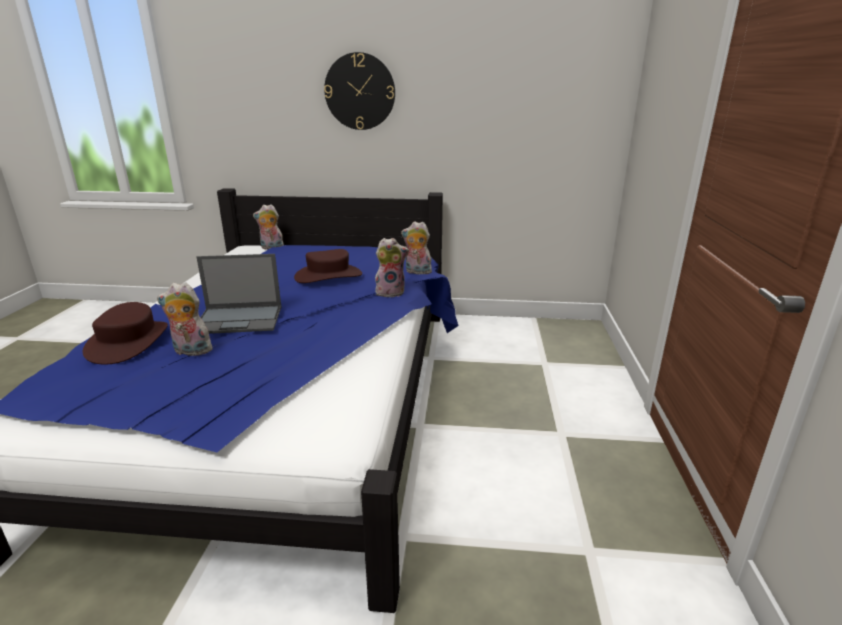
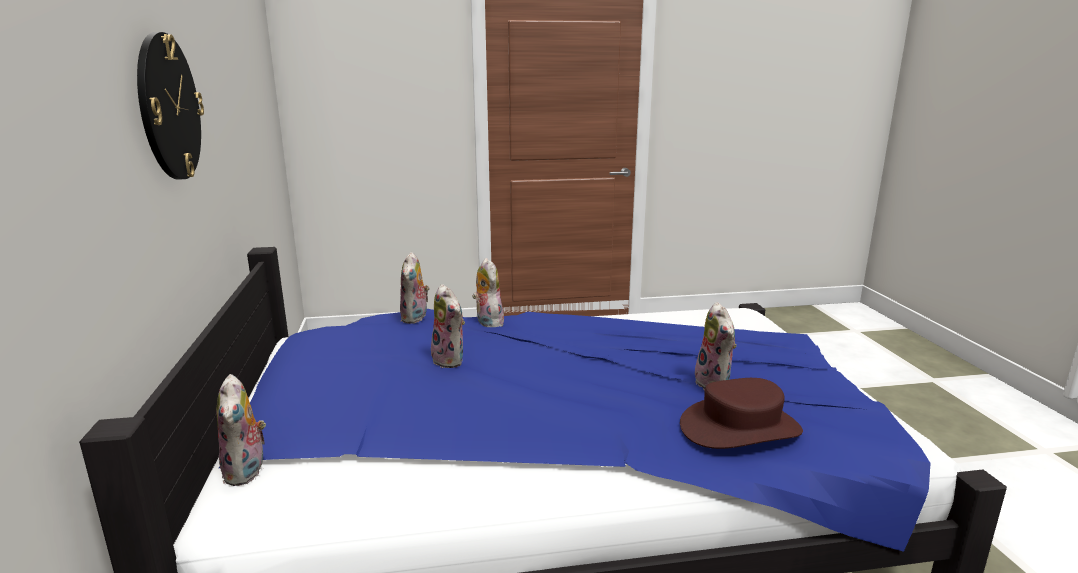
camera: 105 degrees left, 5 degrees down
(240, 319) = (626, 377): laptop -> none
(328, 276) = (451, 360): brown hat -> plush toy

